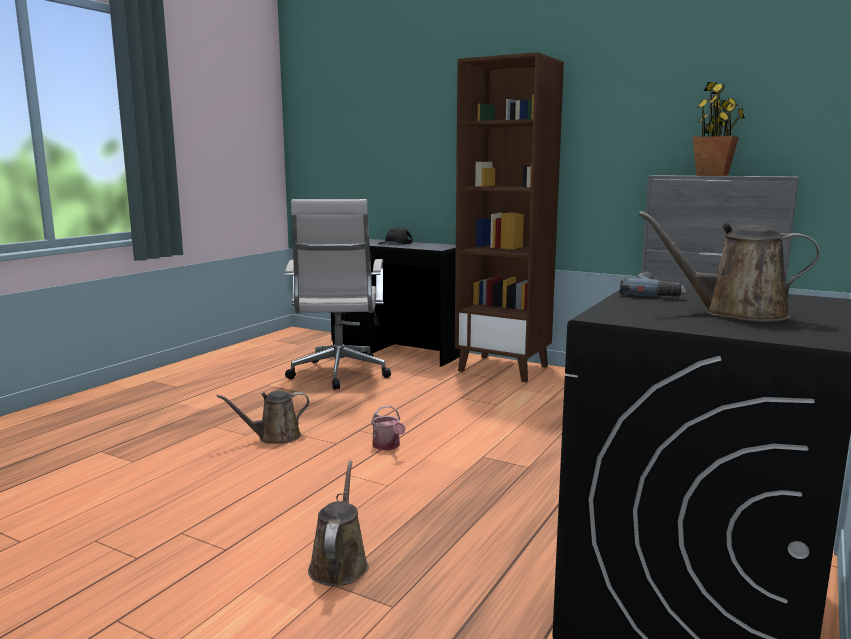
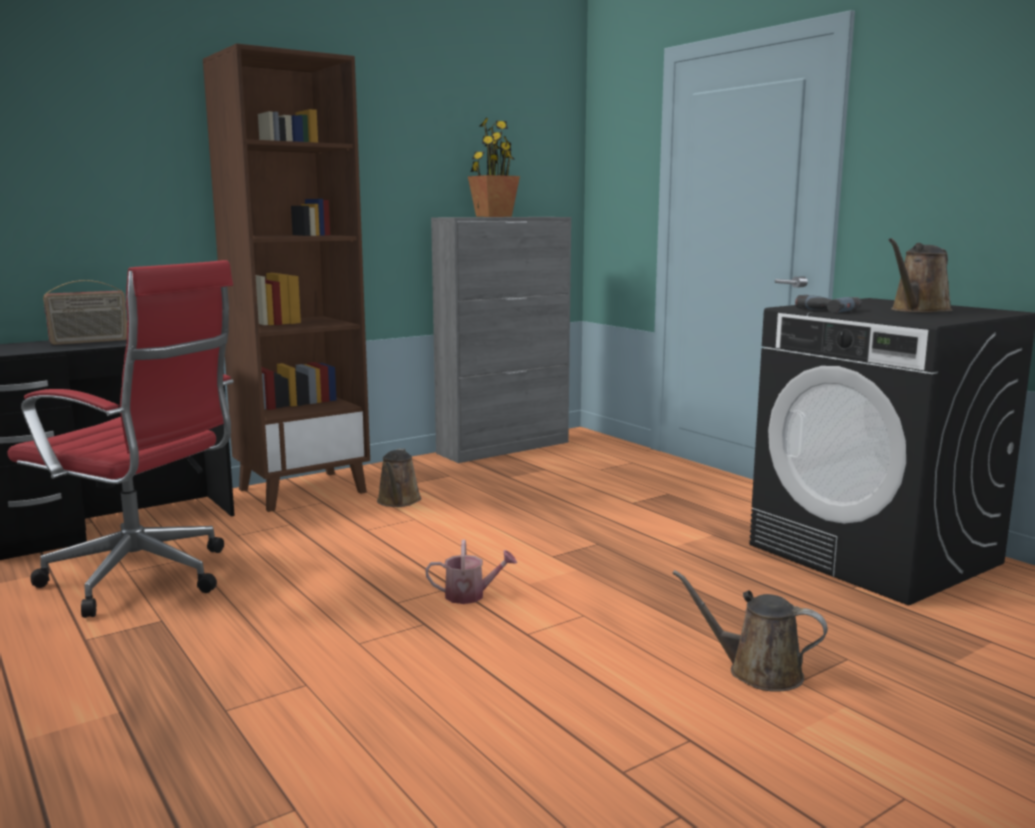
camera: 65 degrees left, 0 degrees up
(275, 437) = (348, 663): brown watering can -> brown watering can (398, 501)
(339, 375) = (145, 579): white office chair -> red office chair
(395, 243) = (89, 342): black cap -> radio

